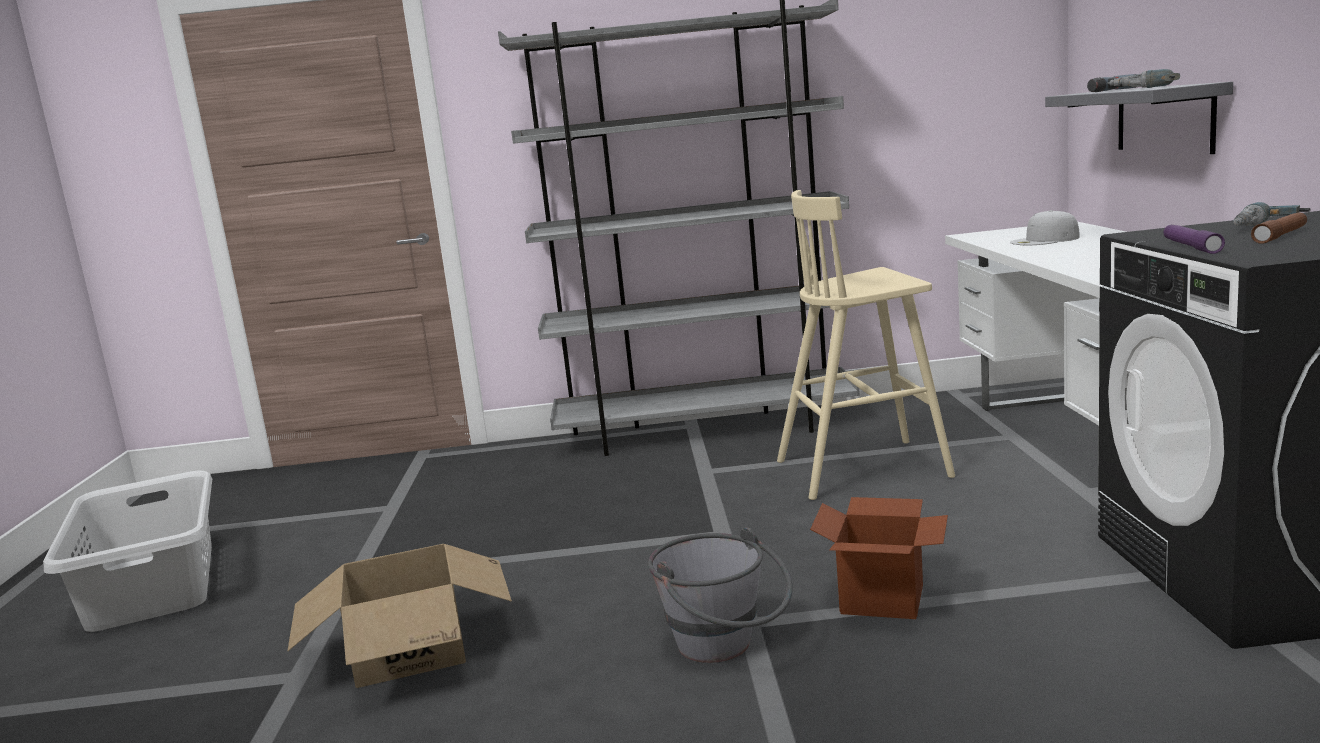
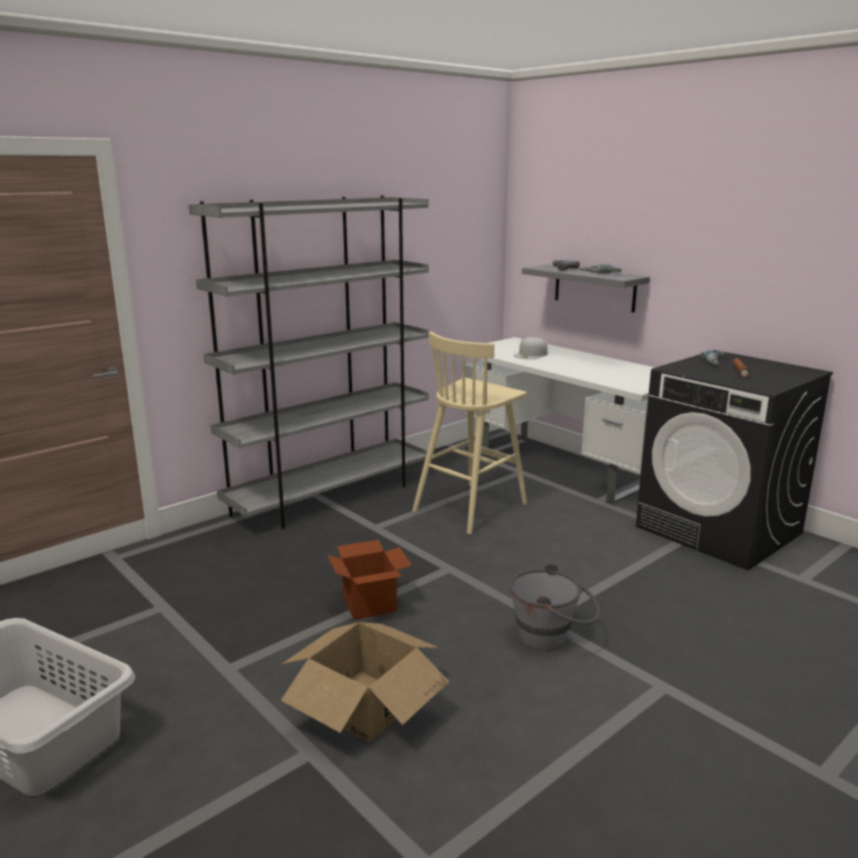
camera: 40 degrees left, 5 degrees up
(881, 600) = (588, 586): cardboard box -> cardboard box (369, 604)
(1191, 247) = (719, 380): purple flashlight -> none

